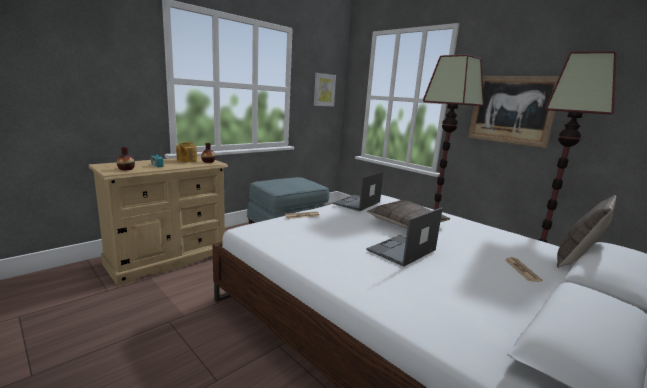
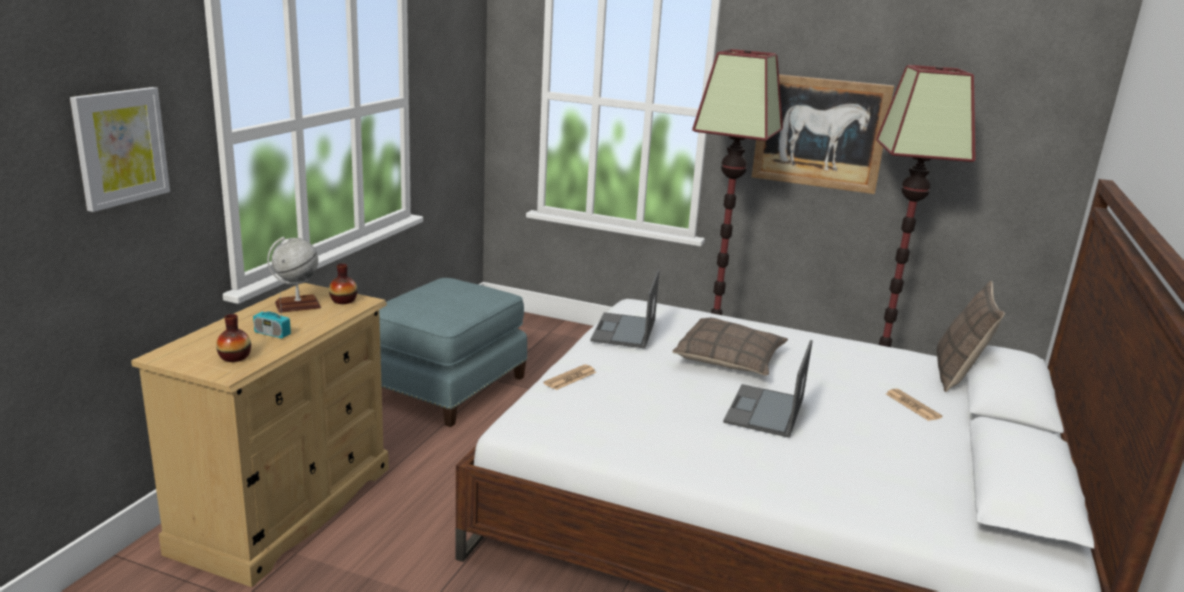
camera: 25 degrees left, 5 degrees up
(186, 160) = (297, 305): teapot -> globe
(324, 90) = (457, 86): picture -> picture (120, 147)

